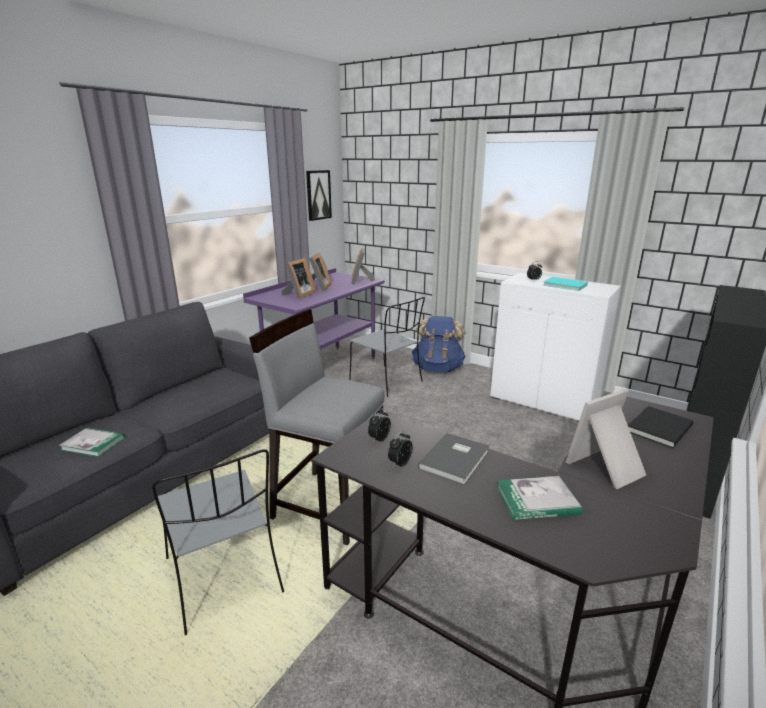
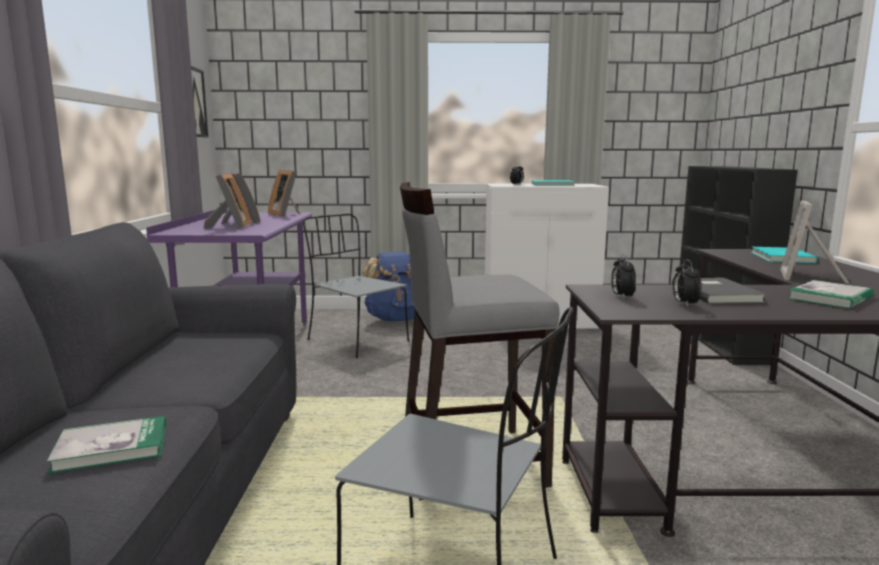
camera: 35 degrees left, 10 degrees down
(387, 381) = (356, 341): grey chair -> grey chair turned 150 degrees counterclockwise
(657, 428) = (780, 257): black book -> turquoise book

